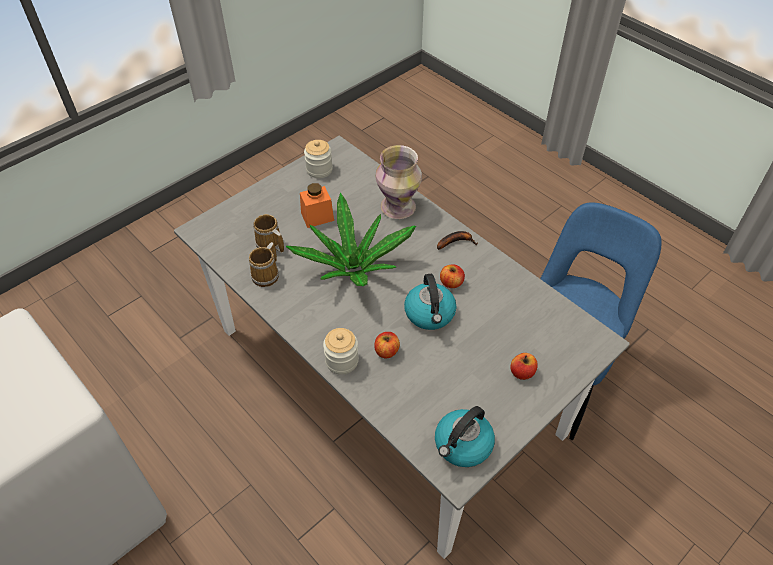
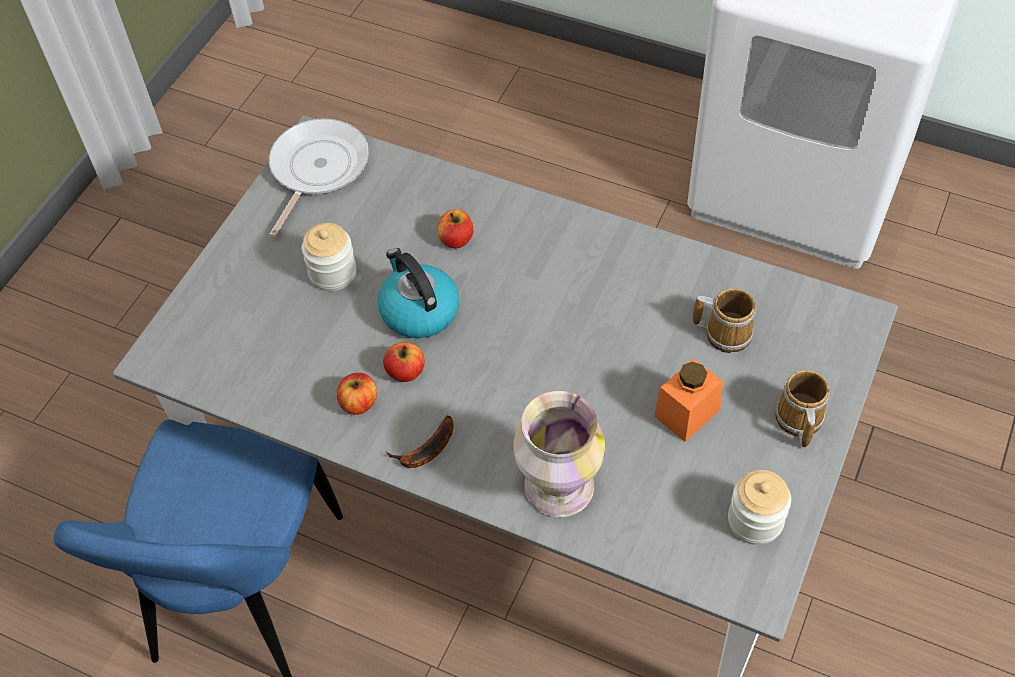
camera: 160 degrees right, 5 degrees up
(267, 275) = (691, 283): mug -> mug (797, 420)
(342, 361) = (509, 207): jar -> jar (333, 273)
(353, 267) = (571, 343): potted plant -> none
(462, 445) = (316, 169): kettle -> frying pan
(522, 372) = (263, 275): apple -> apple (359, 403)

